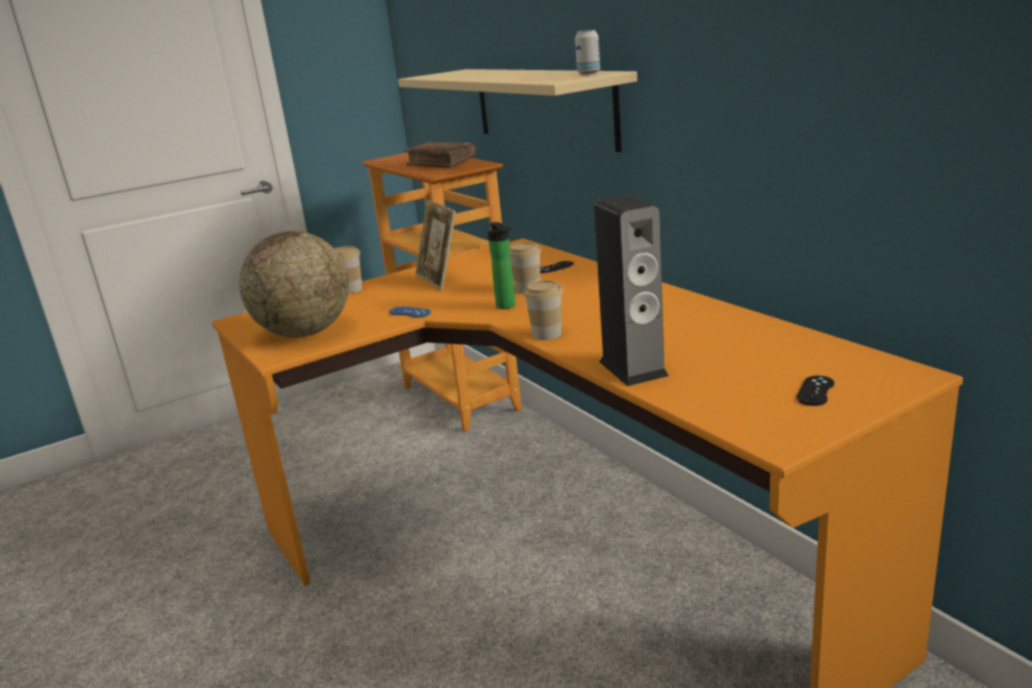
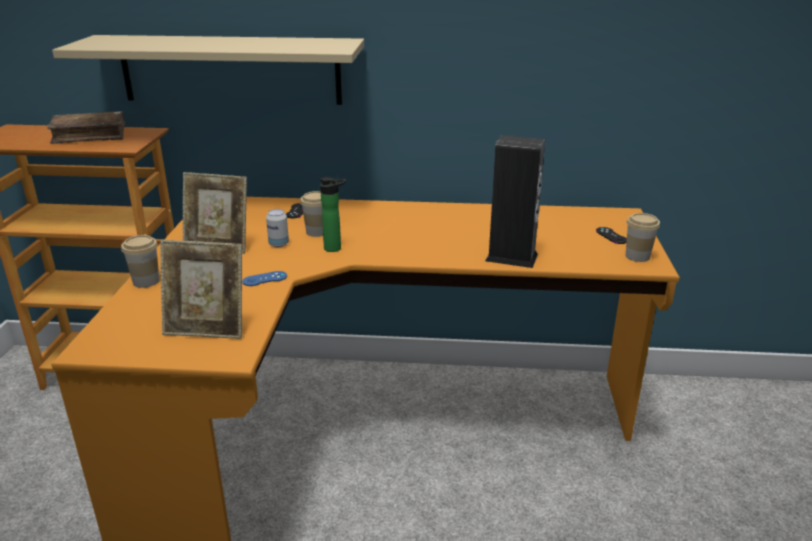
camera: 55 degrees left, 5 degrees up
(305, 333) = (207, 329): globe -> picture frame
(546, 334) = (412, 257): cup -> cup (637, 256)
(588, 73) = (326, 41): can -> can (278, 244)

